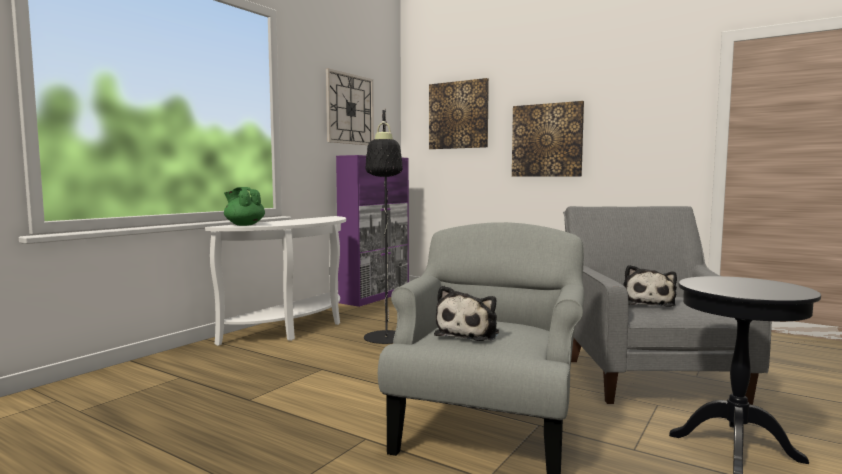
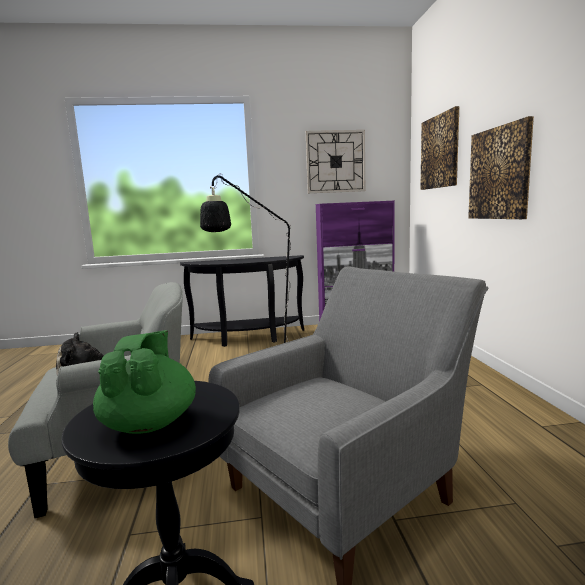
camera: 50 degrees right, 5 degrees up
(244, 225) = (201, 262): green teapot -> green teapot (150, 423)
(297, 328) = (248, 338): white console table -> black console table
(647, 302) = (298, 398): plush toy -> none

